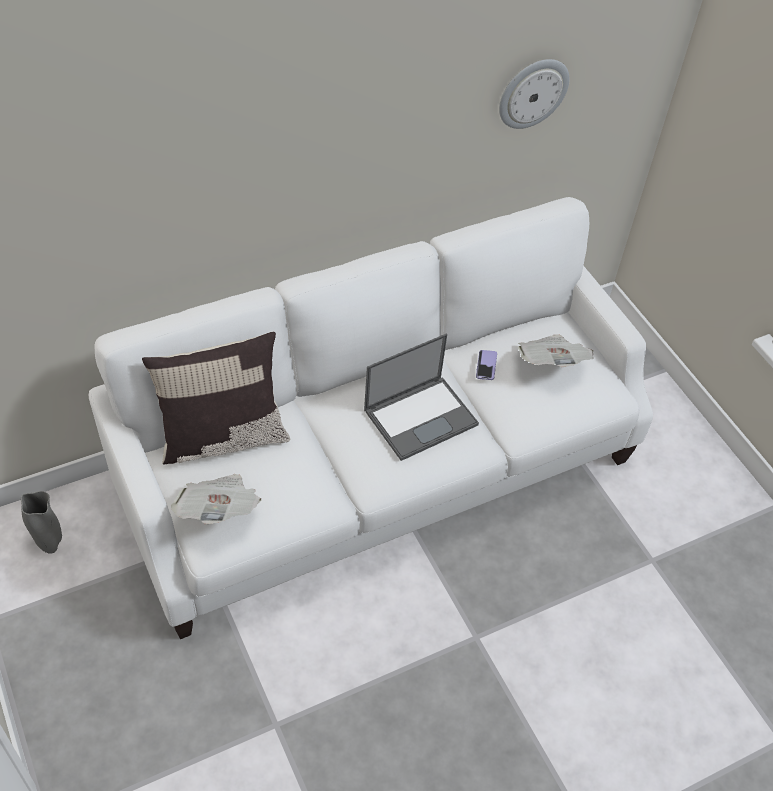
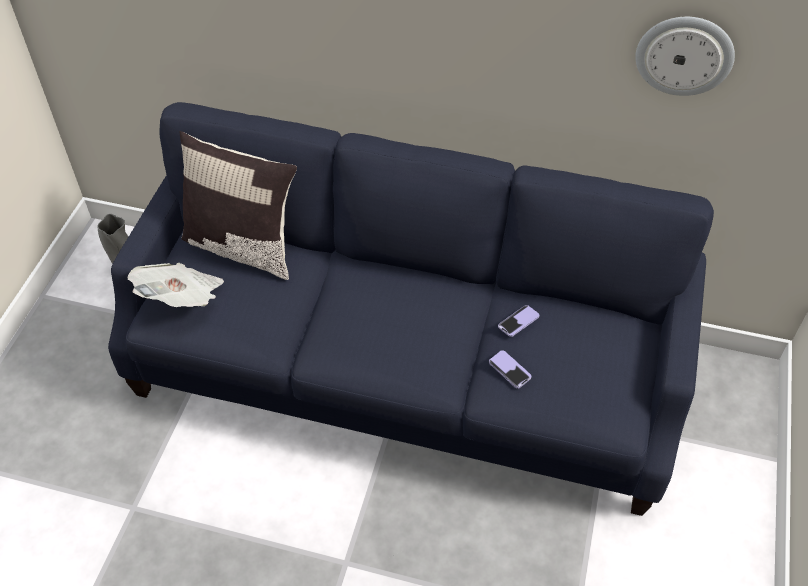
camera: 45 degrees right, 0 degrees up
(379, 472) = (404, 373): white sofa -> blue sofa
(421, 416) = (413, 328): laptop -> none
(515, 404) = (509, 370): none -> phone
(551, 364) = (582, 357): newspaper -> none

